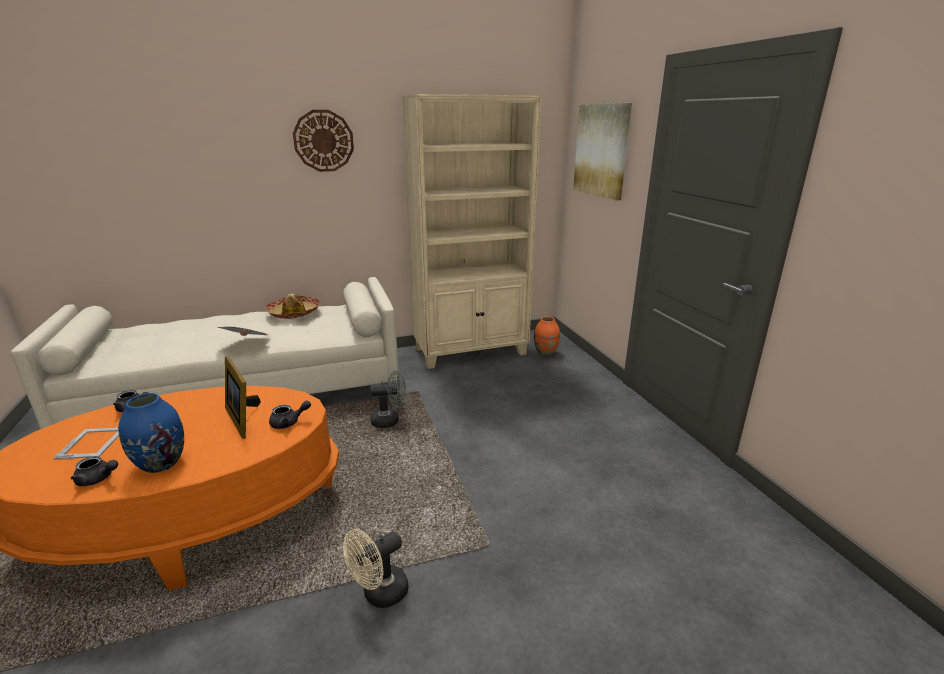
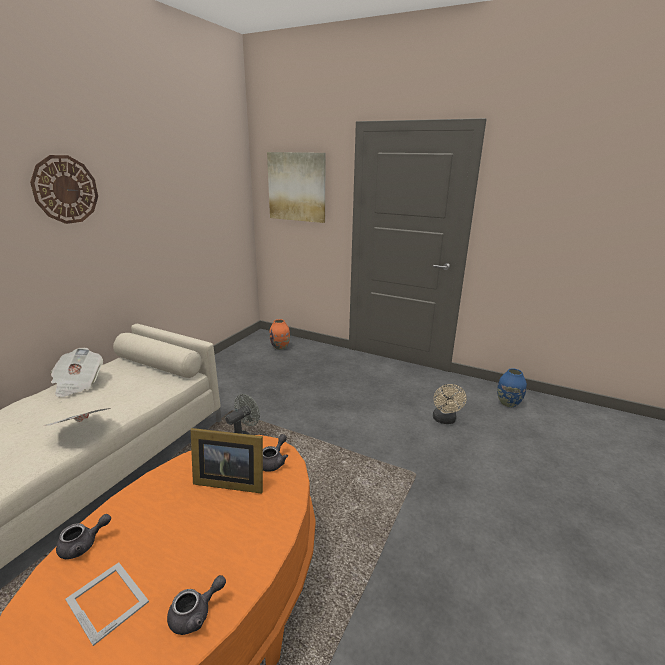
camera: 45 degrees left, 0 degrees up
(161, 463) = (231, 556): blue vase -> blue vase (508, 403)
(294, 313) = (78, 384): hat -> newspaper
(379, 594) = (406, 543): beige fan -> beige fan (445, 420)
(471, 351) = (228, 365): beige bookcase -> none

